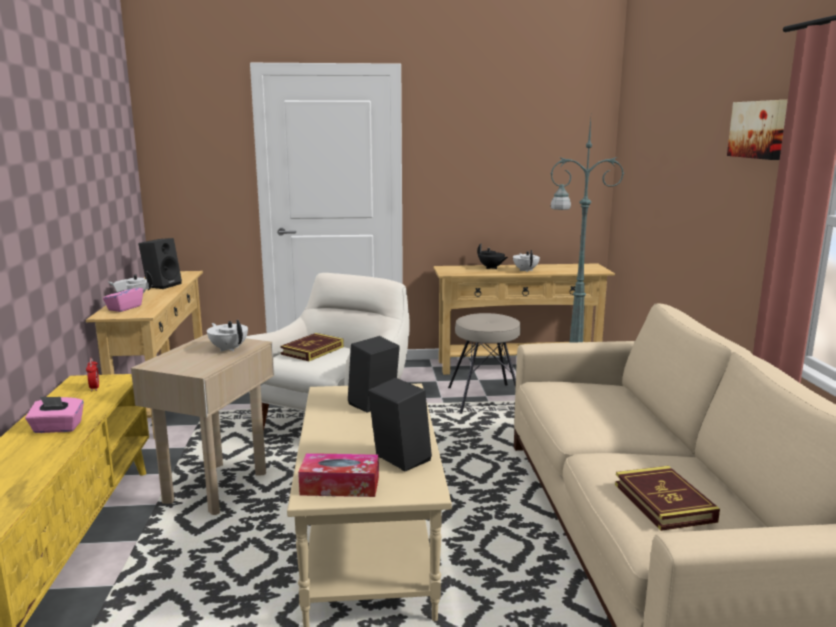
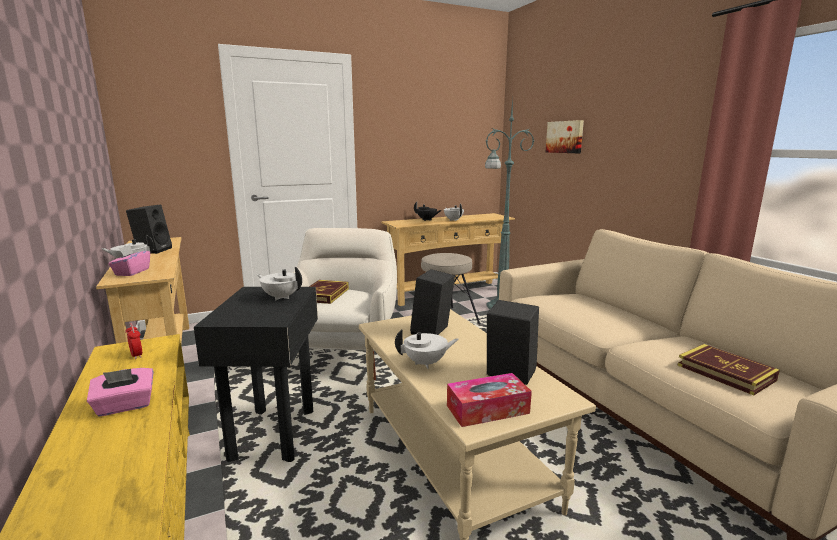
camera: 20 degrees left, 0 degrees up
(217, 487) = (274, 434): beige side table -> black side table
(331, 435) = (426, 363): none -> white teapot
(759, 129) = (670, 96): picture -> picture (565, 137)

